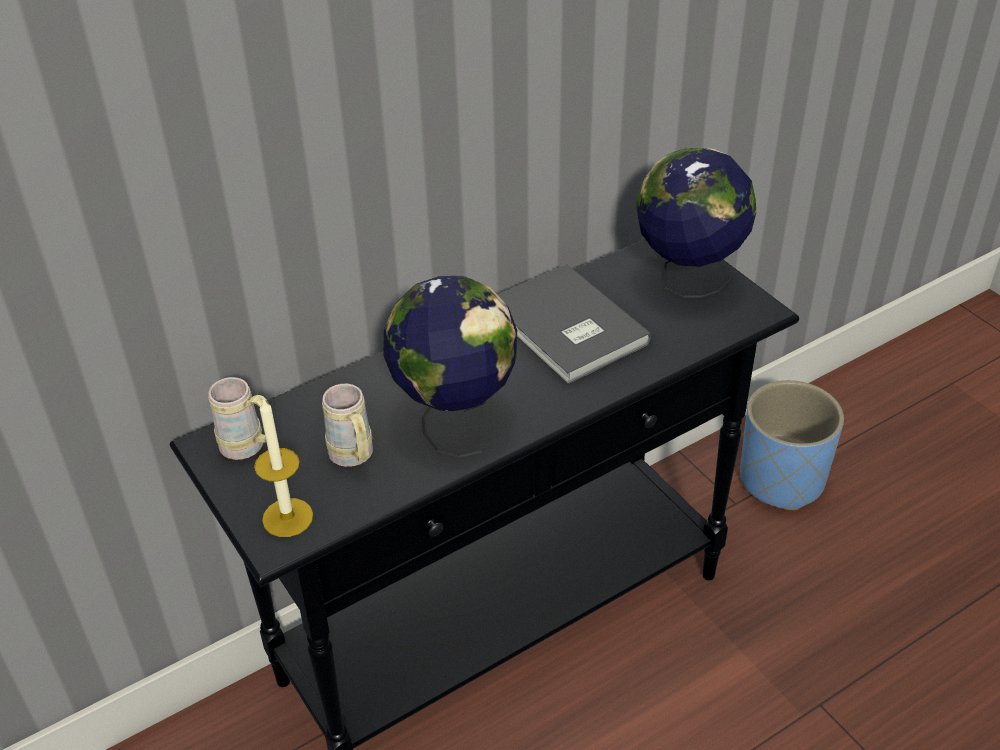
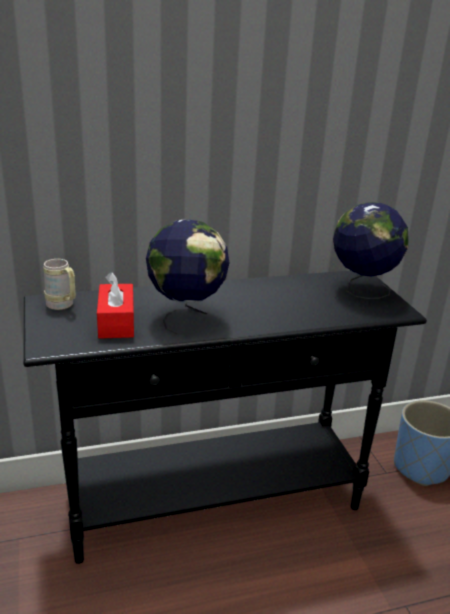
camera: 15 degrees right, 15 degrees down
(287, 517) = (60, 338): candle -> none
(354, 458) = (116, 322): beige mug -> red tissue box
(565, 329) = (275, 296): grey book -> none

